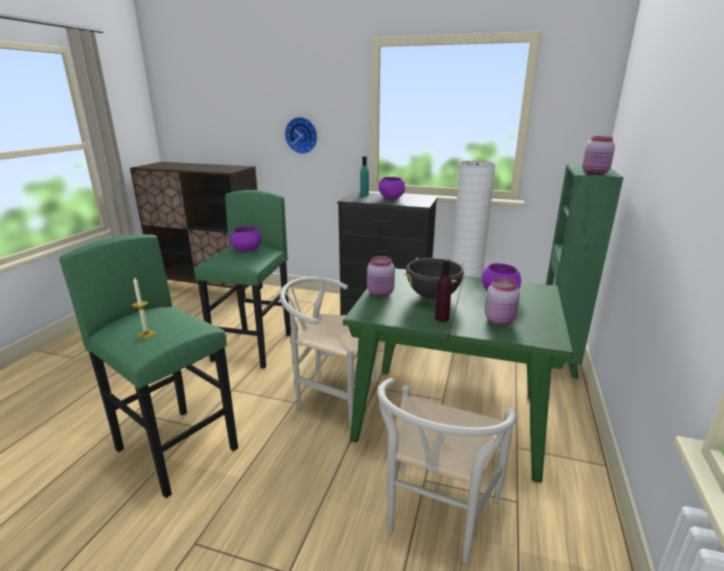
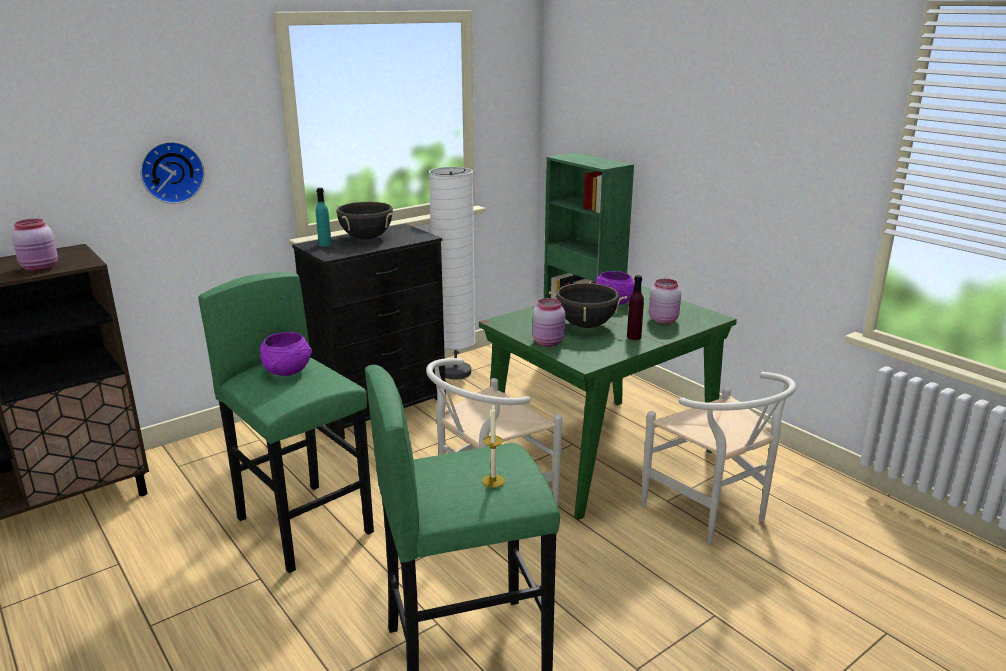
camera: 55 degrees left, 0 degrees up
(391, 197) = (366, 238): purple bowl -> black cooking pot
(595, 173) = (607, 164): pink jar -> pink jar (41, 268)

